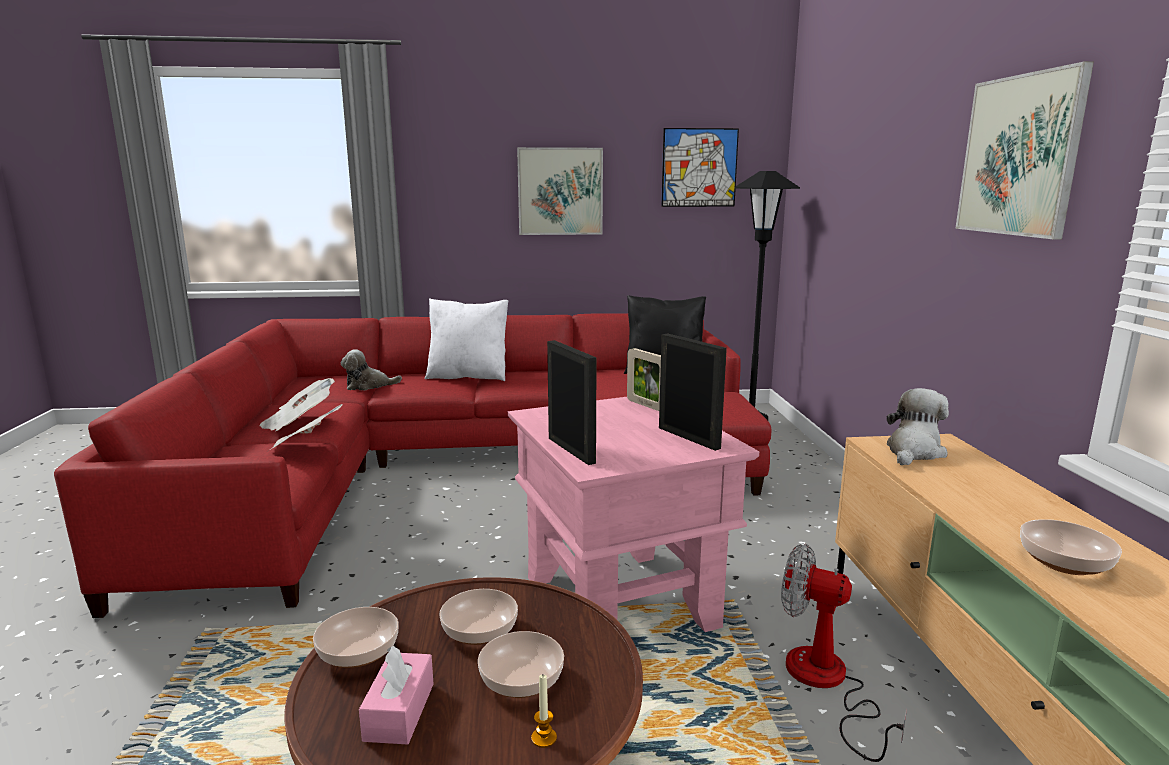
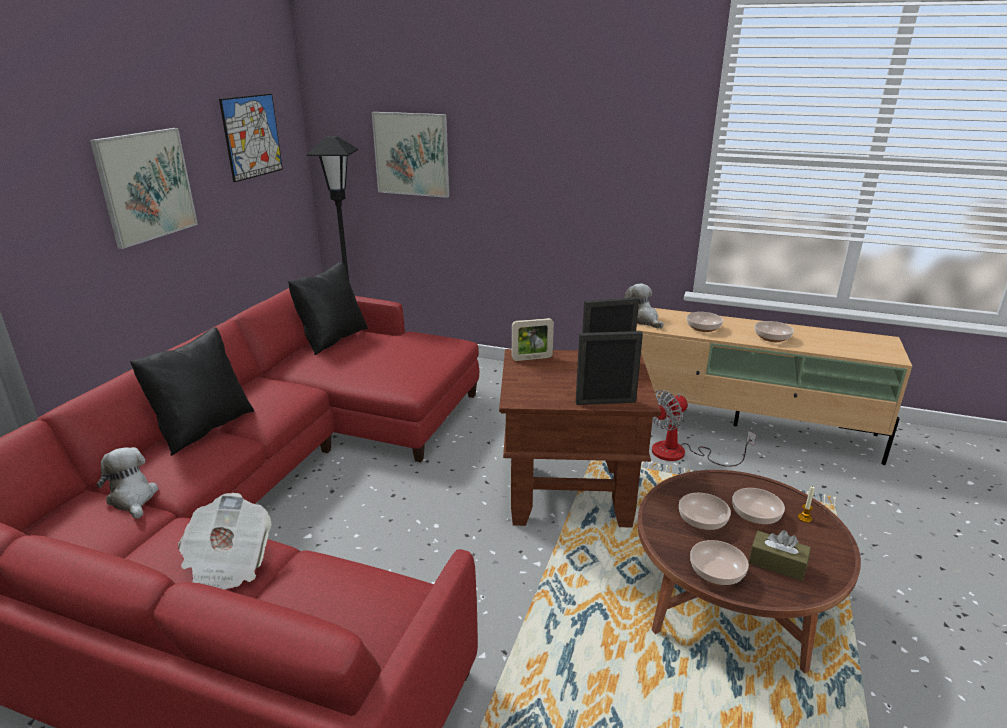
camera: 65 degrees left, 10 degrees up
(306, 447) = (326, 562): newspaper -> none
(368, 386) = (133, 498): plush toy -> plush toy turned 135 degrees clockwise
(399, 711) = (777, 563): pink tissue box -> brown tissue box
(468, 376) = (203, 428): white pillow -> black pillow
(620, 601) = (569, 493): pink side table -> brown side table
(977, 496) = (703, 328): none -> bowl
(1019, 155) = (619, 139): picture -> picture (411, 154)

